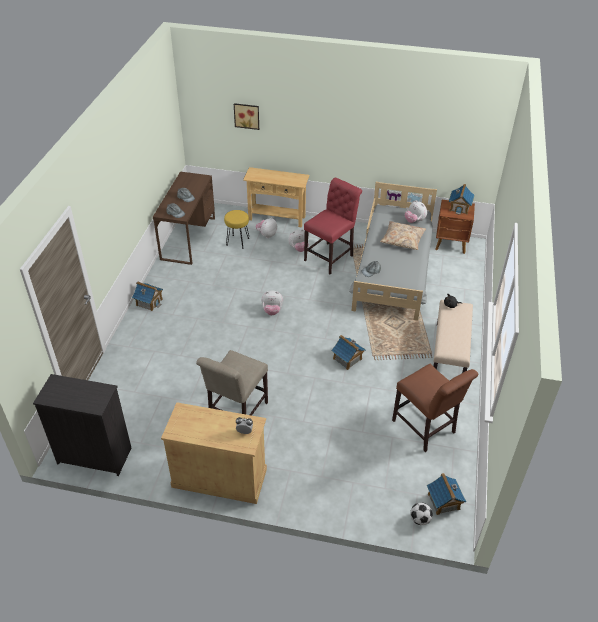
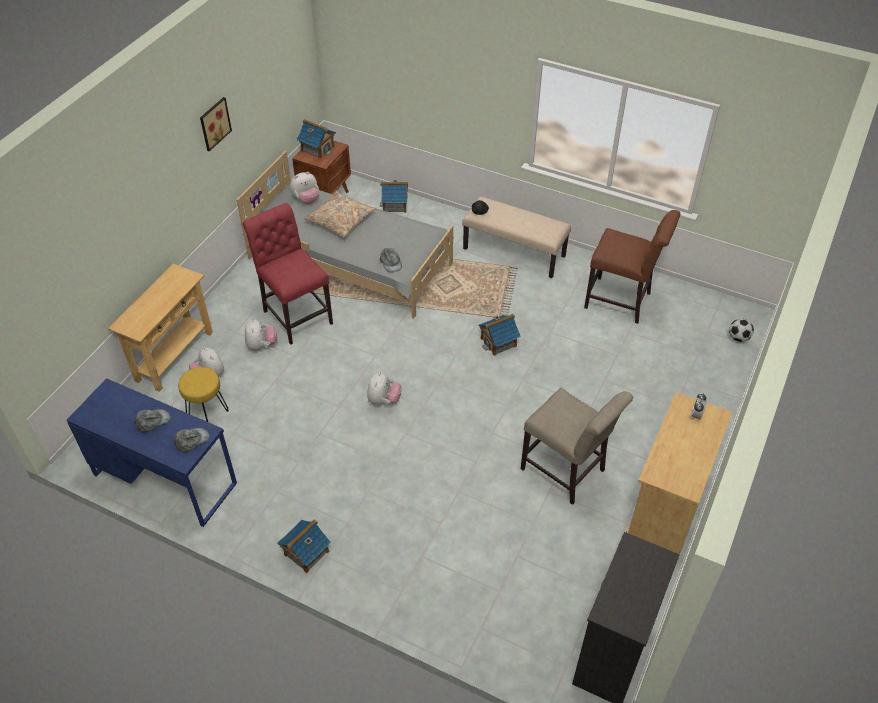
camera: 75 degrees left, 5 degrees up
(188, 238) = (165, 478): brown desk -> blue desk
(247, 115) = (78, 256): picture -> picture (213, 123)
(425, 429) = (621, 302): brown chair -> brown chair turned 45 degrees clockwise
(443, 502) = (718, 314): toy house -> toy house (395, 205)

